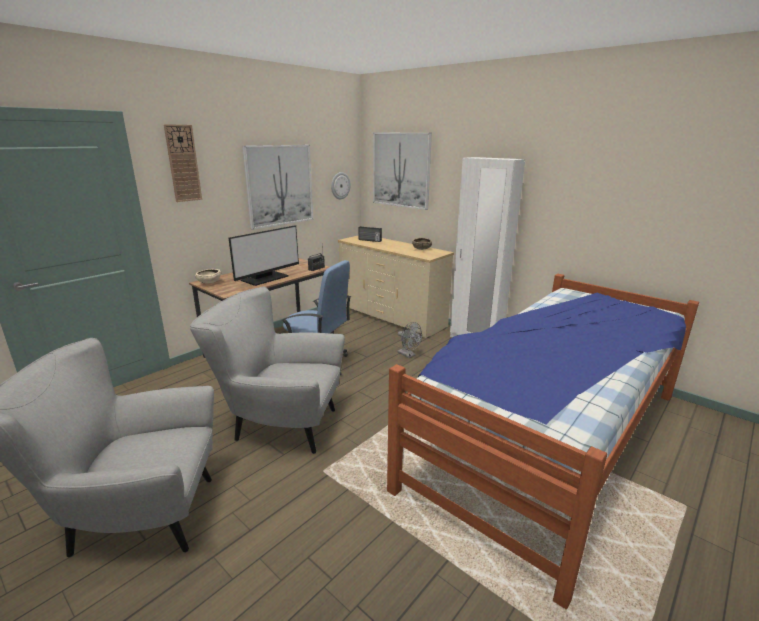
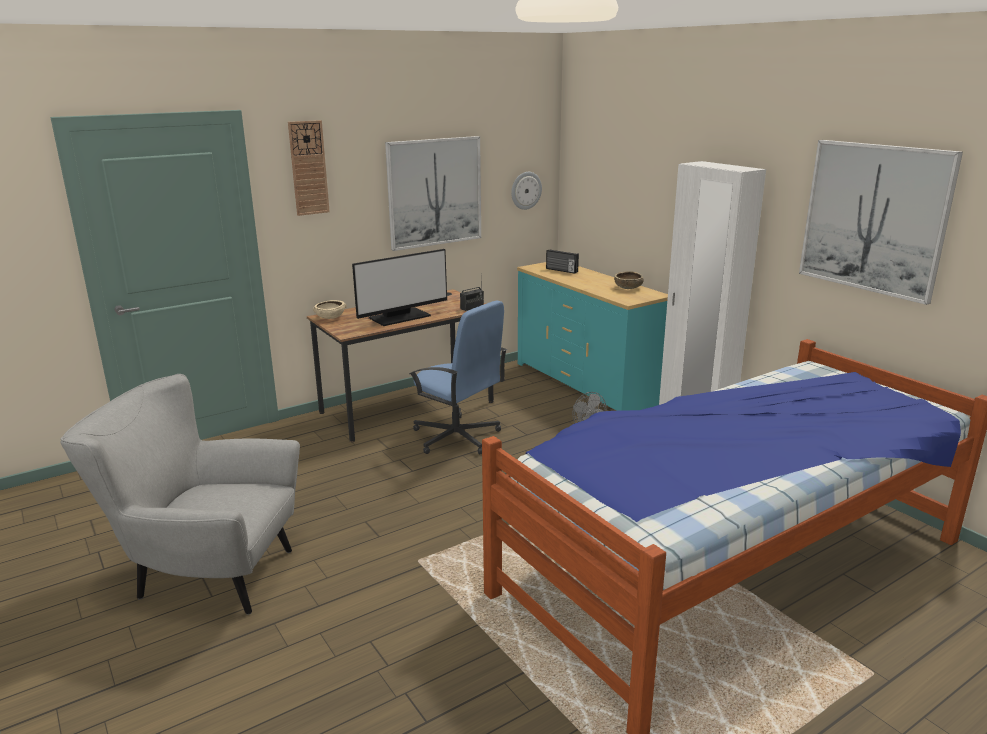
camera: 15 degrees right, 0 degrees up
(278, 425) = (384, 503): grey armchair -> none
(391, 317) = (586, 383): beige dresser -> turquoise dresser
(401, 170) = (610, 171): picture -> picture (874, 218)

